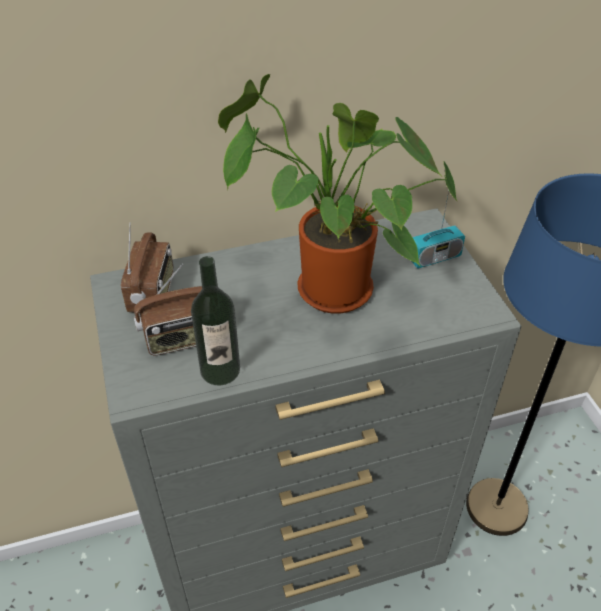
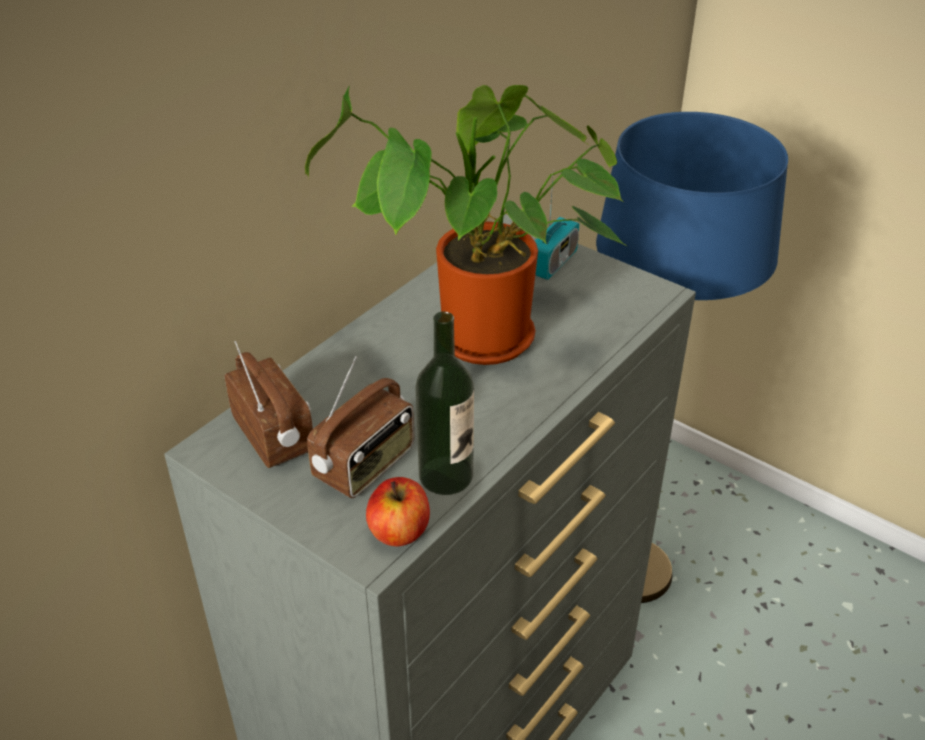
camera: 35 degrees left, 5 degrees down
(160, 390) = (399, 531): none -> apple

